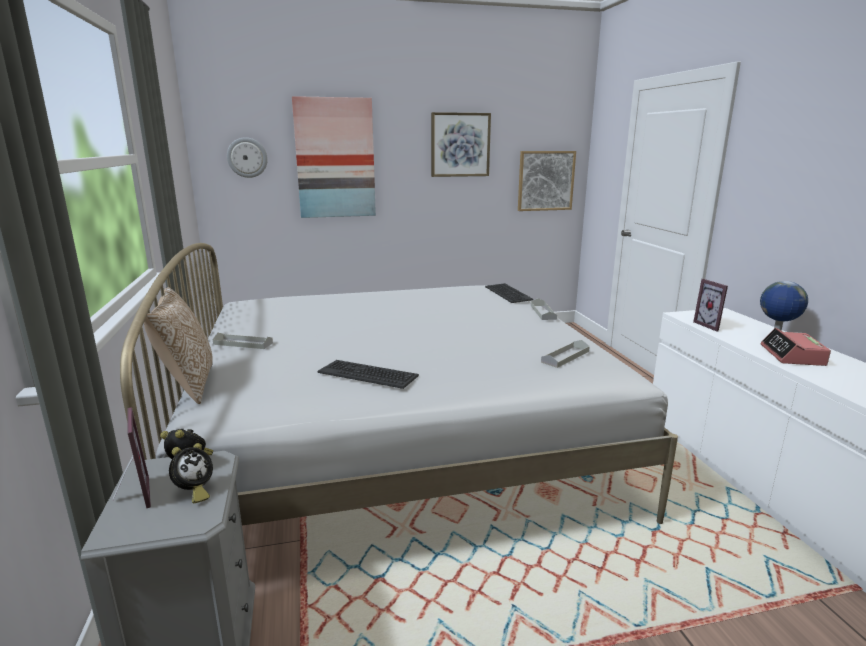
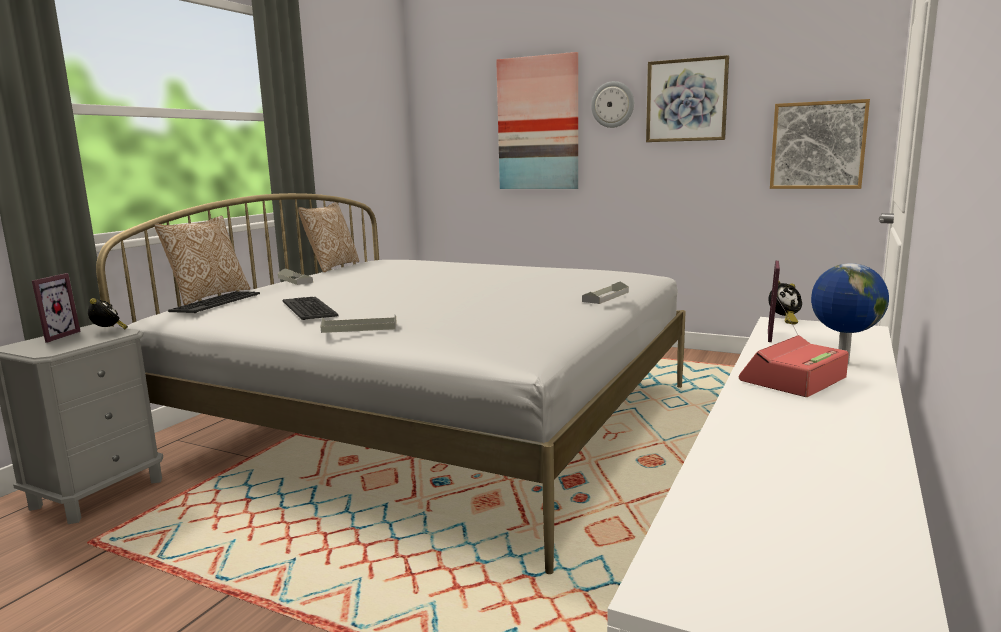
camera: 40 degrees right, 5 degrees down
(194, 492) = (76, 342): alarm clock -> alarm clock (783, 320)
(218, 318) = (332, 267): none -> pillow
(247, 157) = (456, 126): wall clock -> wall clock (612, 104)
(507, 293) = (620, 278): keyboard -> keyboard (215, 303)
(565, 356) = (501, 328): grey tray -> grey tray (359, 328)

